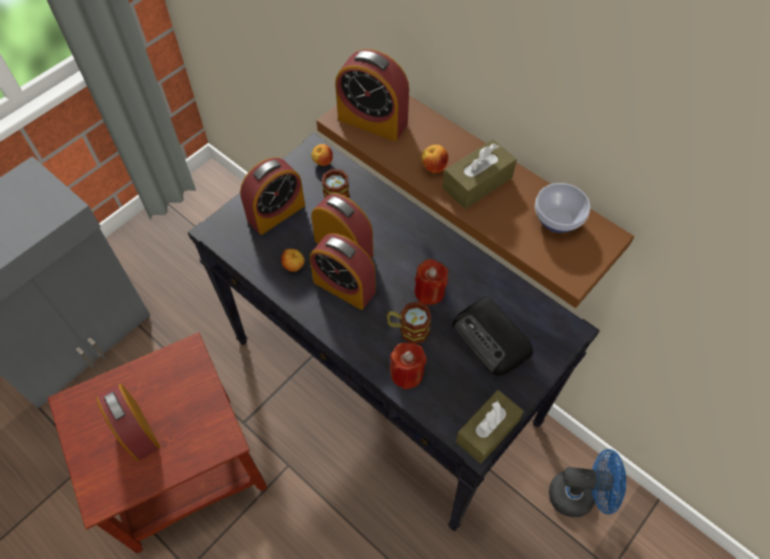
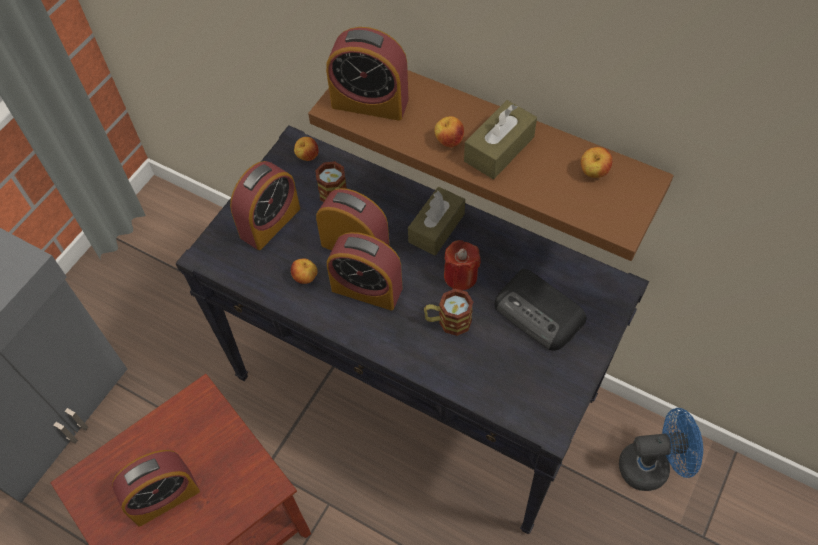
camera: 10 degrees left, 0 degrees up
(136, 431) = (164, 497): alarm clock -> alarm clock turned 75 degrees counterclockwise
(407, 373) = (458, 368): red candle -> none
(487, 431) = (558, 411): brown tissue box -> brown tissue box (436, 228)
(559, 220) = (593, 173): bowl -> apple

